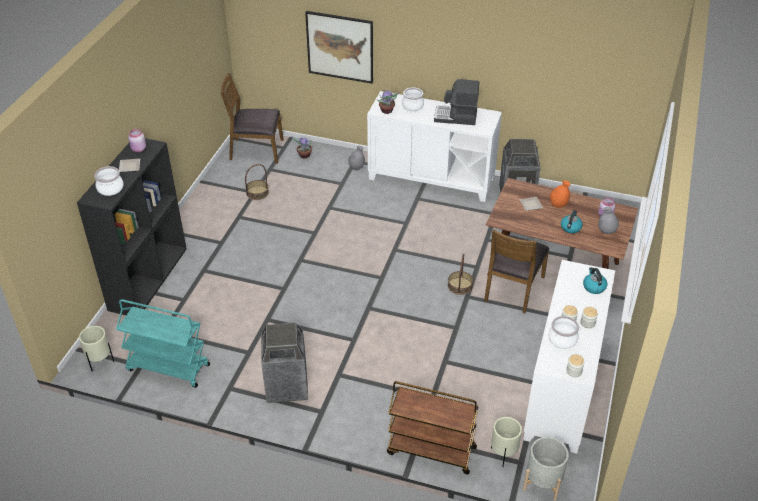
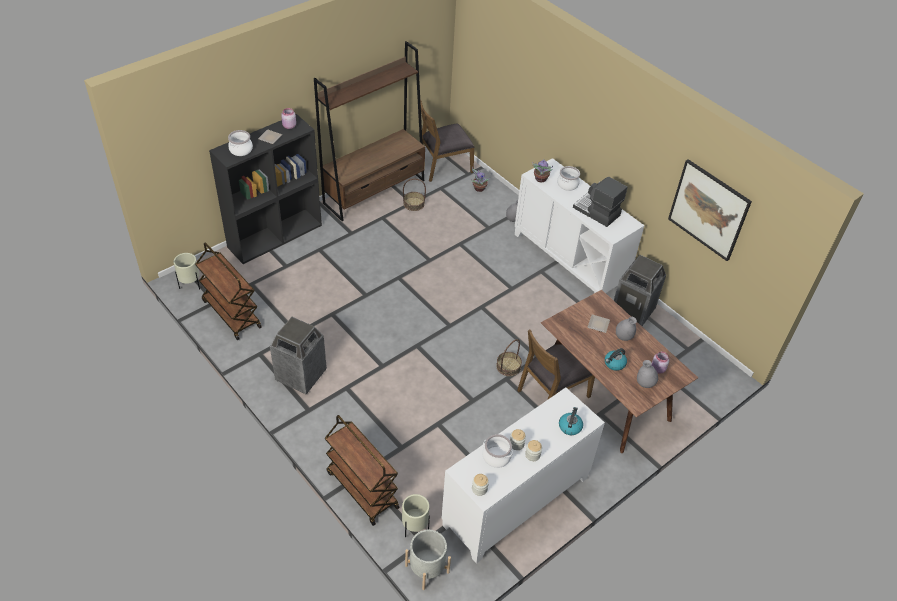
camera: 30 degrees right, 5 degrees up
(167, 367) = (231, 314): turquoise cart -> brown cart
(211, 198) = (374, 191): none -> brown bookcase
(256, 150) = (444, 166): brown chair -> brown chair turned 60 degrees counterclockwise
(340, 46) = (530, 103): picture -> picture (708, 209)
(558, 205) = (623, 337): orange vase -> grey vase

